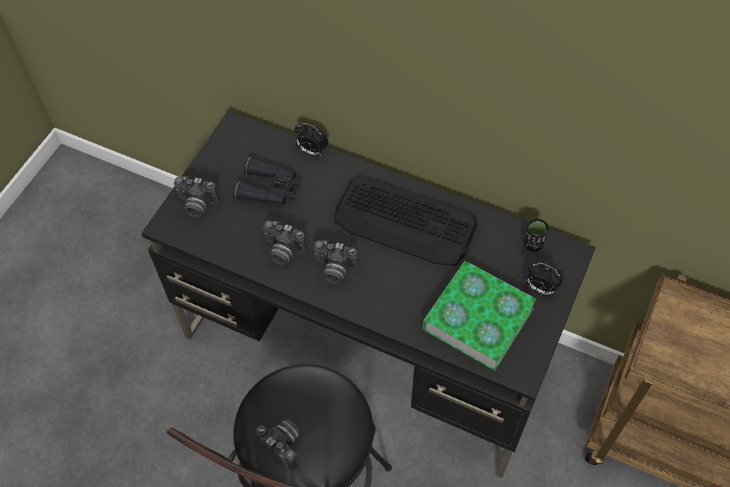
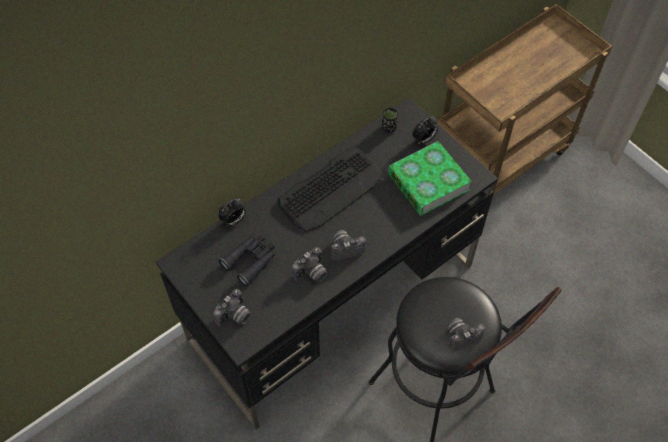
camera: 65 degrees left, 0 degrees up
(334, 270) = (345, 248): camera -> camera turned 150 degrees counterclockwise

